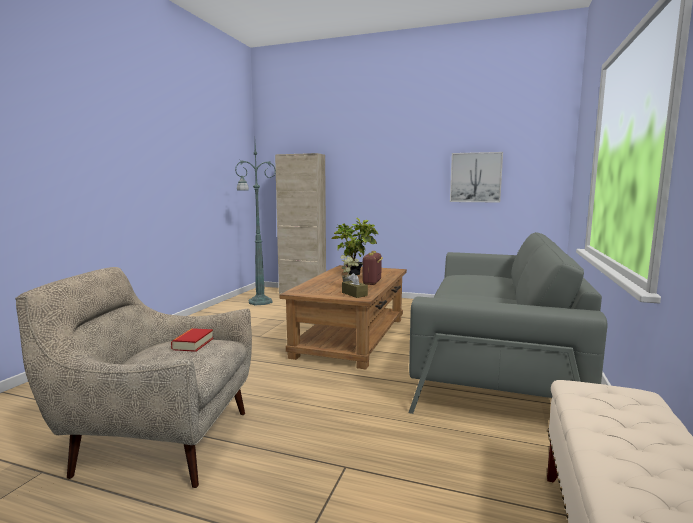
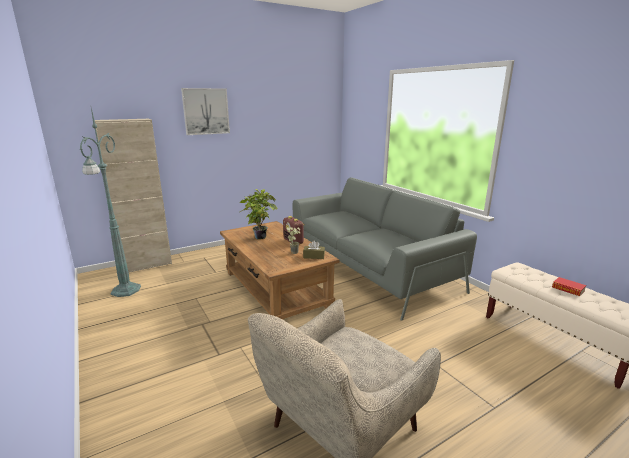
camera: 50 degrees left, 10 degrees up
(193, 344) = (346, 344): book -> book (568, 289)
(475, 177) = (285, 136): picture -> picture (206, 111)

